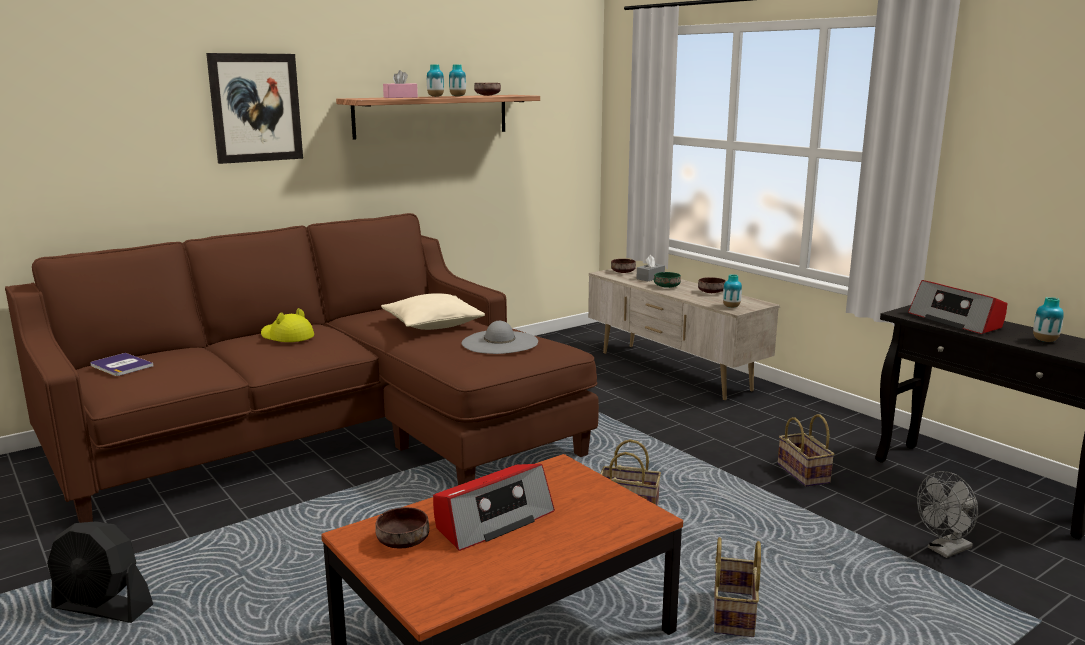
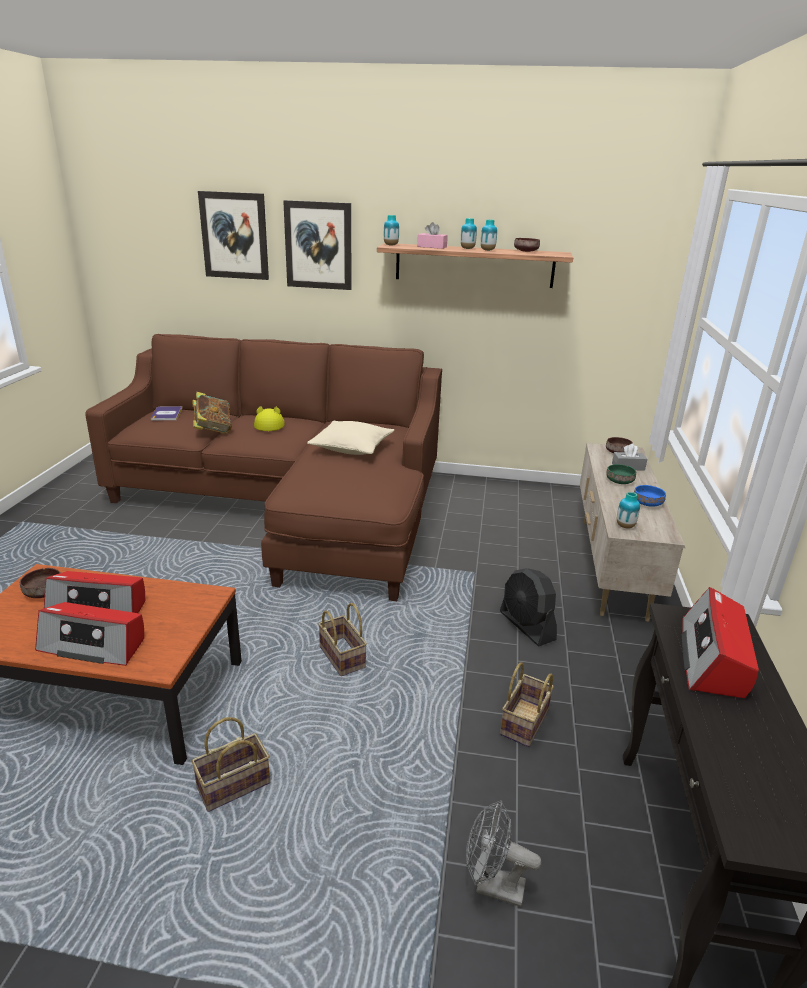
camera: 45 degrees right, 10 degrees up
(102, 608) = (41, 552): black fan -> black fan (527, 626)
(134, 103) = (234, 236): none -> picture
(229, 360) = (213, 430): none -> book
(500, 342) = (349, 480): grey hat -> none
(562, 537) = (94, 644): none -> radio
(711, 292) = (647, 503): brown bowl -> blue bowl
(1045, 341) = (753, 748): vase -> vase (391, 245)

